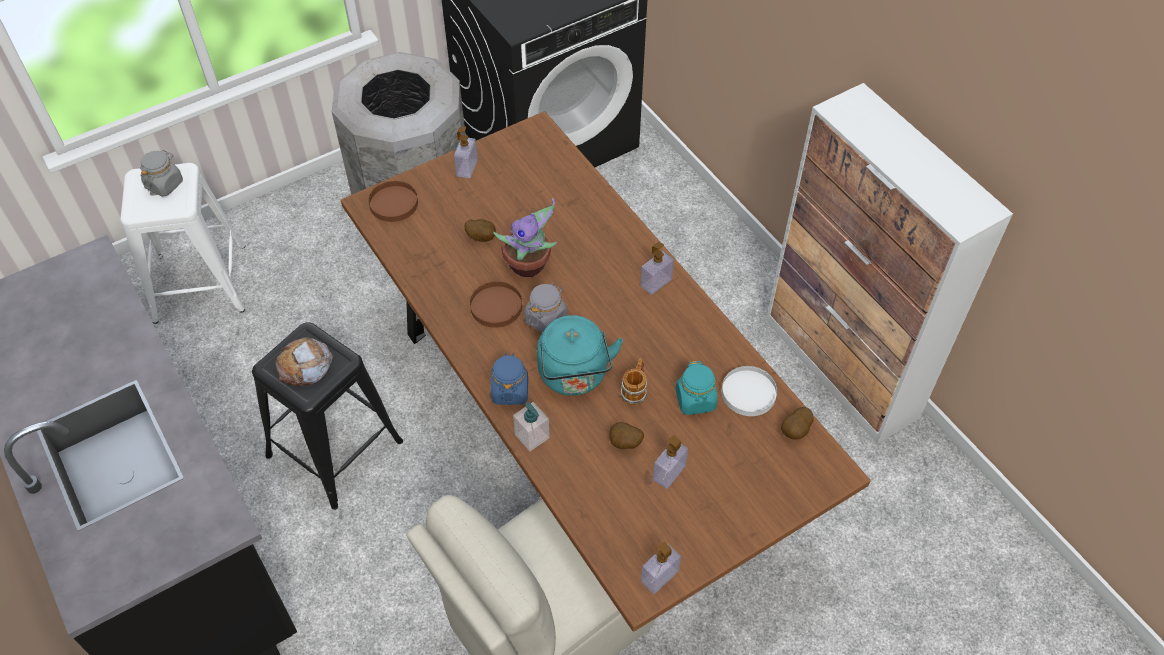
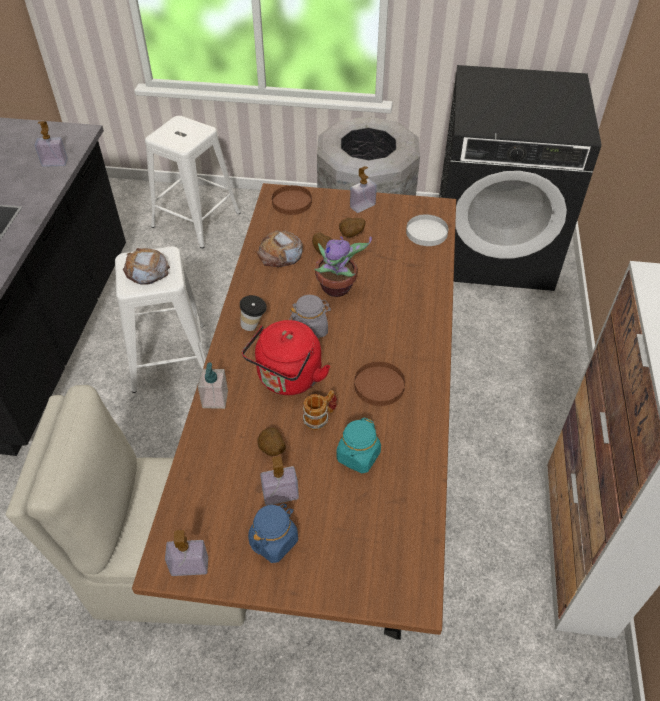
camera: 40 degrees right, 5 degrees down
(164, 184) = (187, 131): grey jar -> none
(335, 448) = (169, 357): black stool -> white stool
(441, 264) = (280, 253): none -> bread
(494, 349) = (254, 326): none -> cup
(496, 307) = (286, 301): brown plate -> brown plate (379, 386)
(510, 391) = (234, 359): blue jar -> blue jar (274, 541)
(574, 376) = (287, 379): turquoise kettle -> red kettle
(656, 282) = (417, 354): soap dispenser -> soap dispenser (55, 162)
(748, 393) = (406, 481): white plate -> white plate (426, 232)
(796, 431) = (415, 539): potato -> potato (352, 235)

